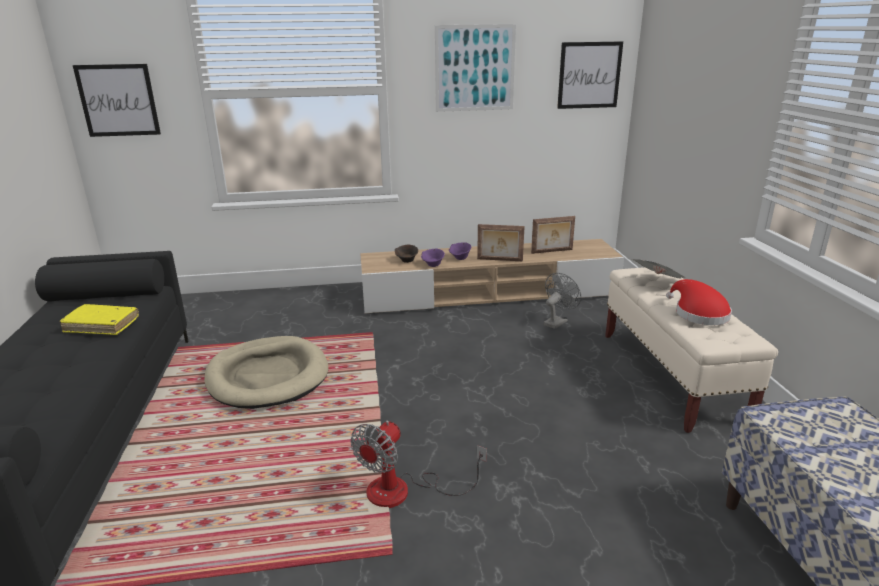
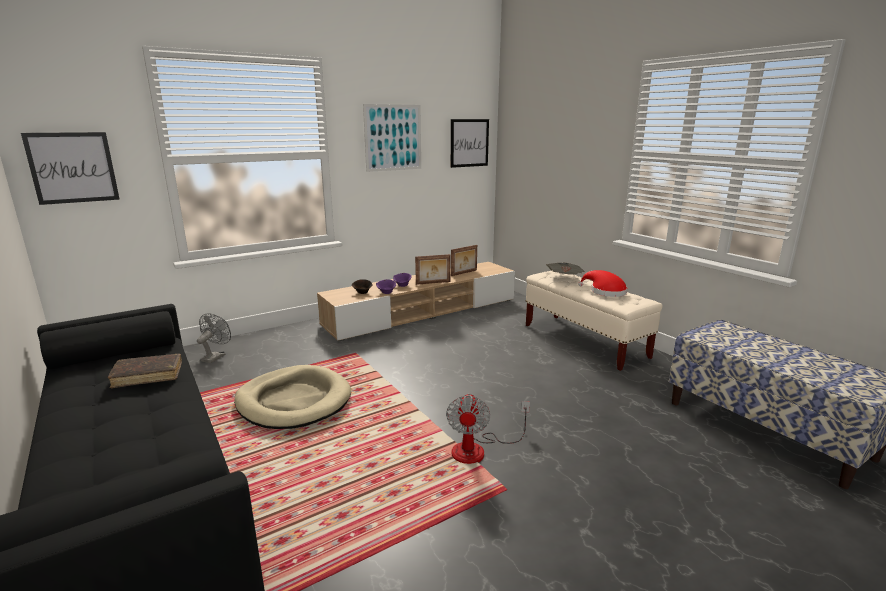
camera: 25 degrees left, 5 degrees down
(102, 325) = (148, 376): yellow book -> brown book
(557, 321) = (486, 322): grey fan -> grey fan (215, 356)

